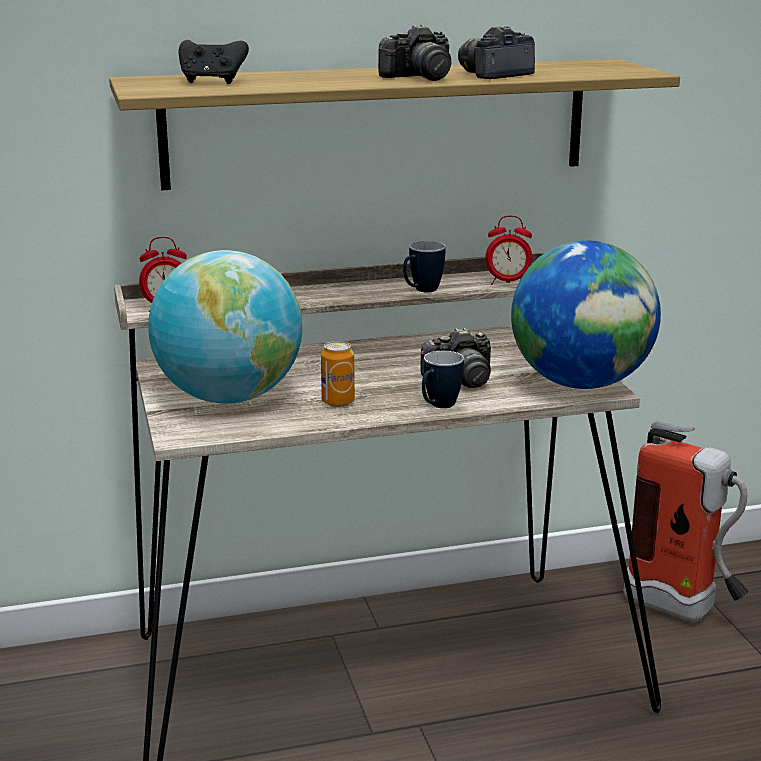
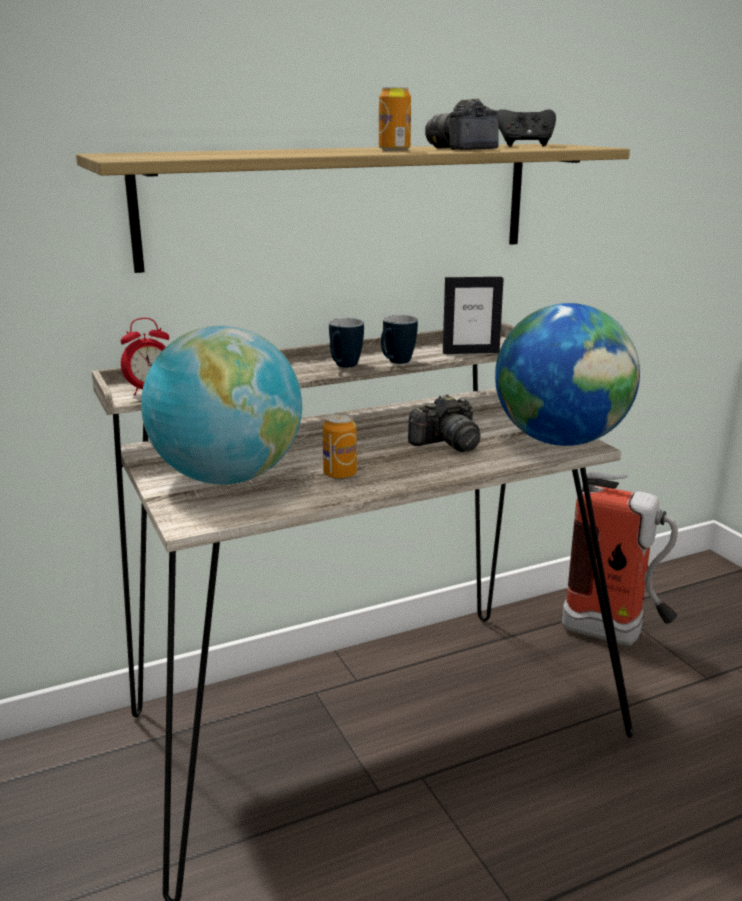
camera: 10 degrees left, 0 degrees up
(212, 82) = (190, 153): black game controller -> black game controller (525, 146)
(419, 77) = (394, 150): camera -> can
(438, 407) = (440, 472): mug -> mug (343, 367)
(507, 283) = (470, 352): alarm clock -> picture frame

